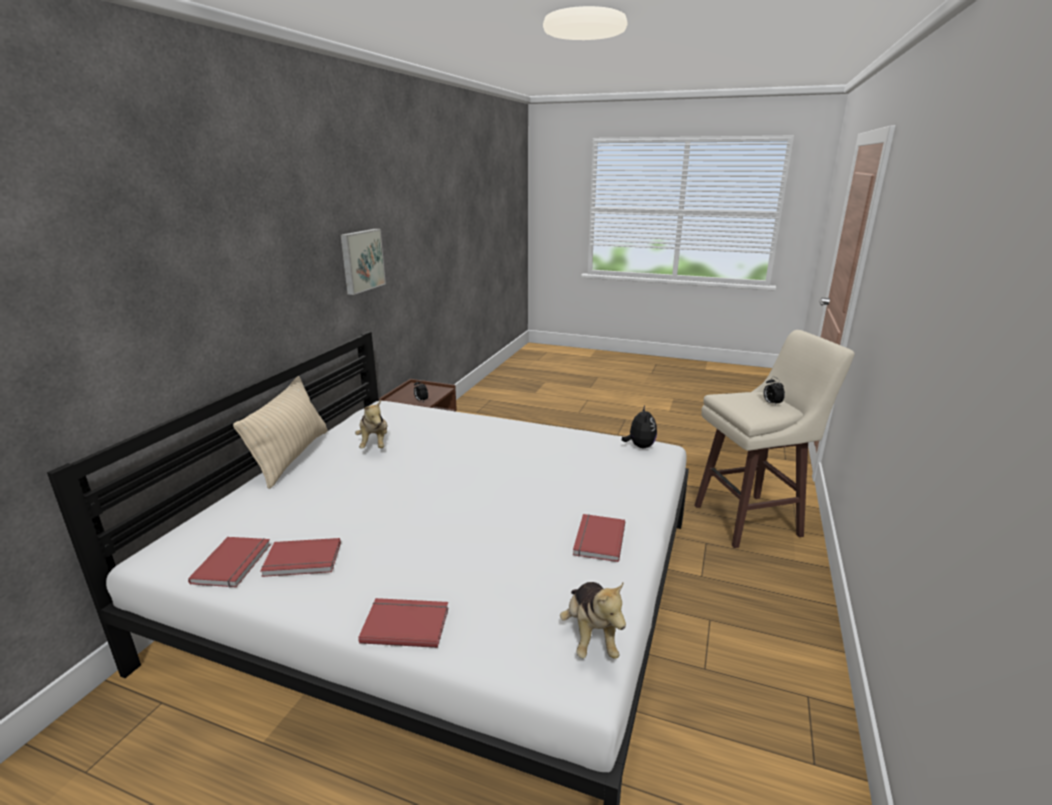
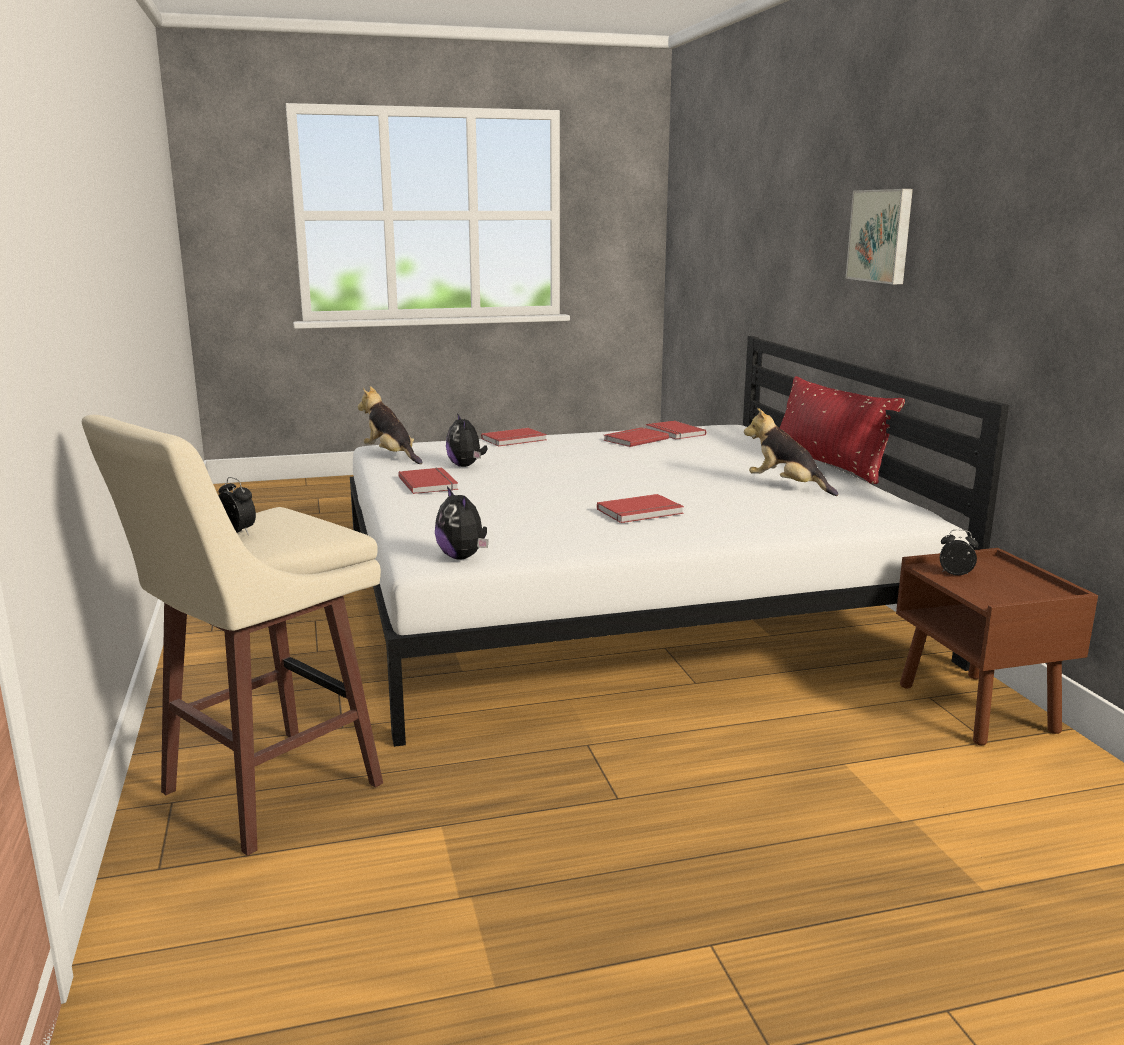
camera: 145 degrees right, 5 degrees down
(292, 457) = (828, 466): beige pillow -> red pillow
(361, 260) = (1052, 270): picture -> picture (882, 236)
(500, 449) = (641, 512): none -> red book
(533, 567) = (466, 466): none -> plush toy

